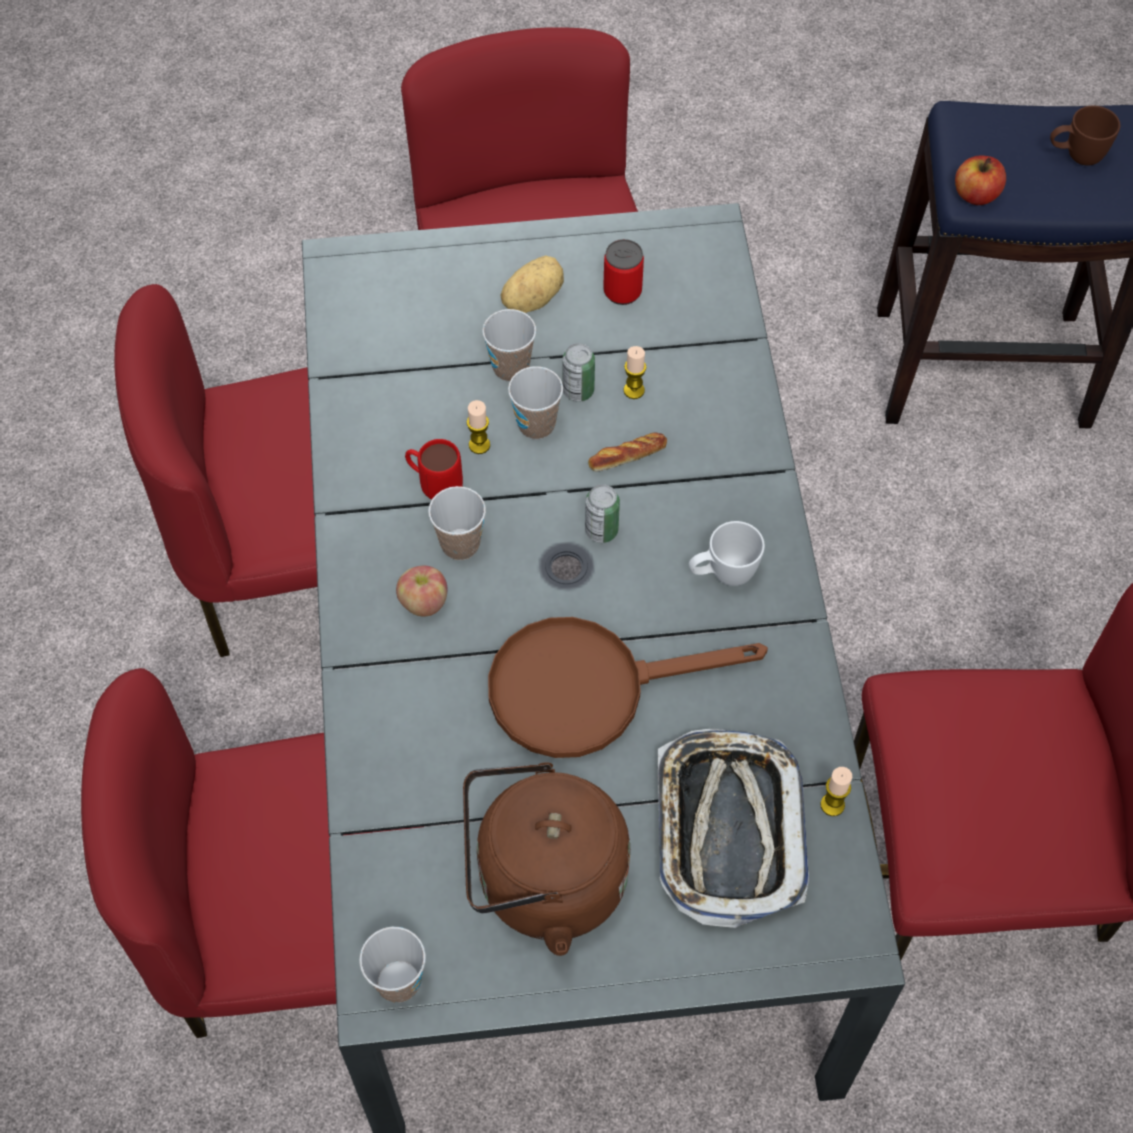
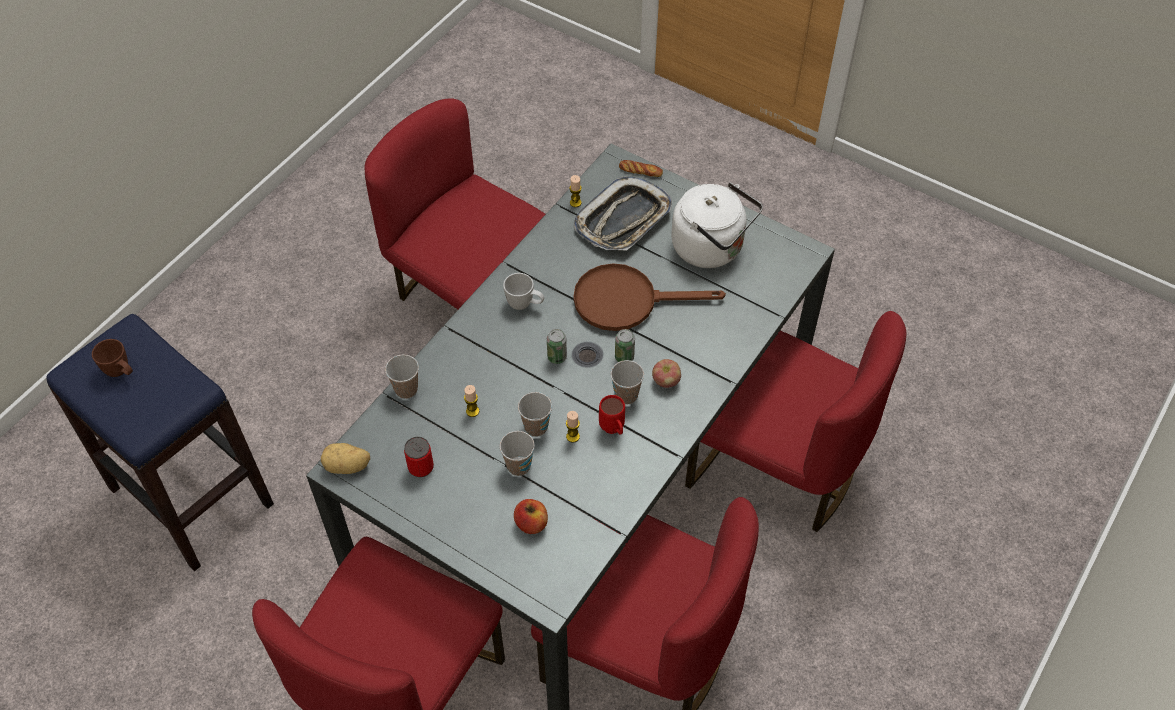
camera: 140 degrees left, 5 degrees down
(398, 982) = (796, 252): cup -> cup (406, 389)
(531, 298) = (469, 497): potato -> potato (347, 467)
(542, 882) = (711, 248): brown kettle -> white kettle
(578, 390) = (498, 430): can -> can (624, 357)
(588, 687) = (627, 301): brown frying pan -> brown frying pan turned 150 degrees clockwise
(627, 456) = (509, 382): bread -> bread (640, 171)
(976, 195) = (194, 388): apple -> apple (531, 523)

